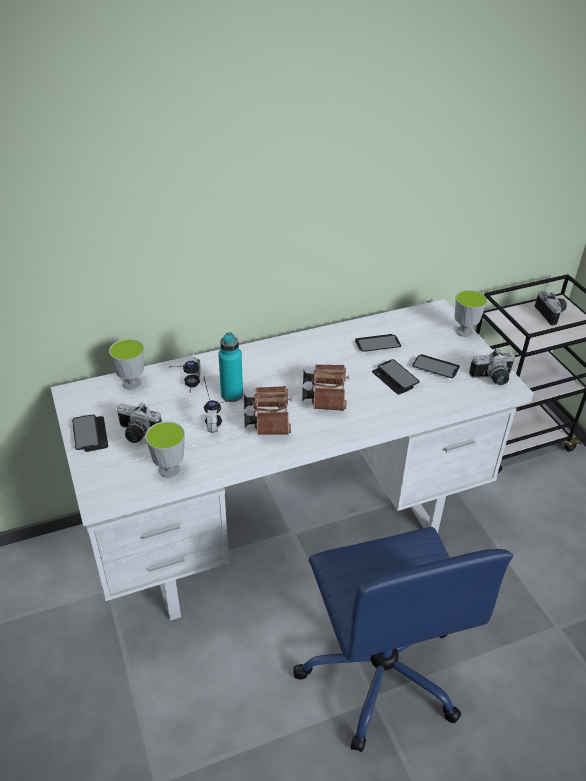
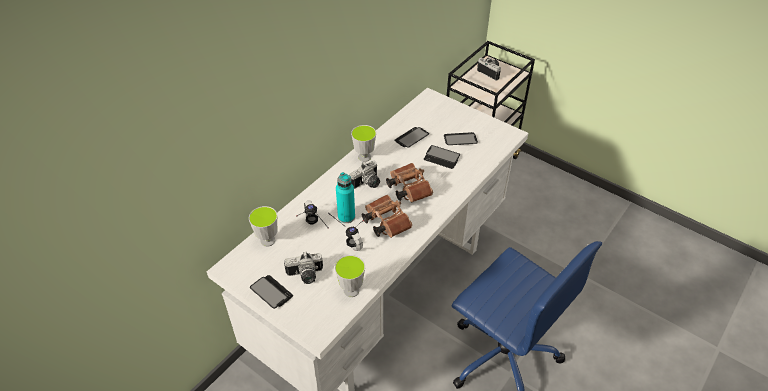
camera: 30 degrees left, 5 degrees up
(464, 332) = (458, 107): cup -> cup (364, 157)
(492, 378) = (499, 133): camera -> camera (367, 184)

